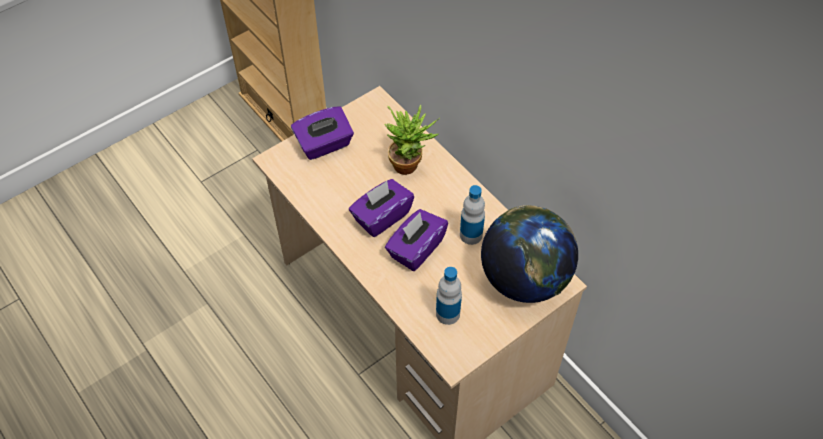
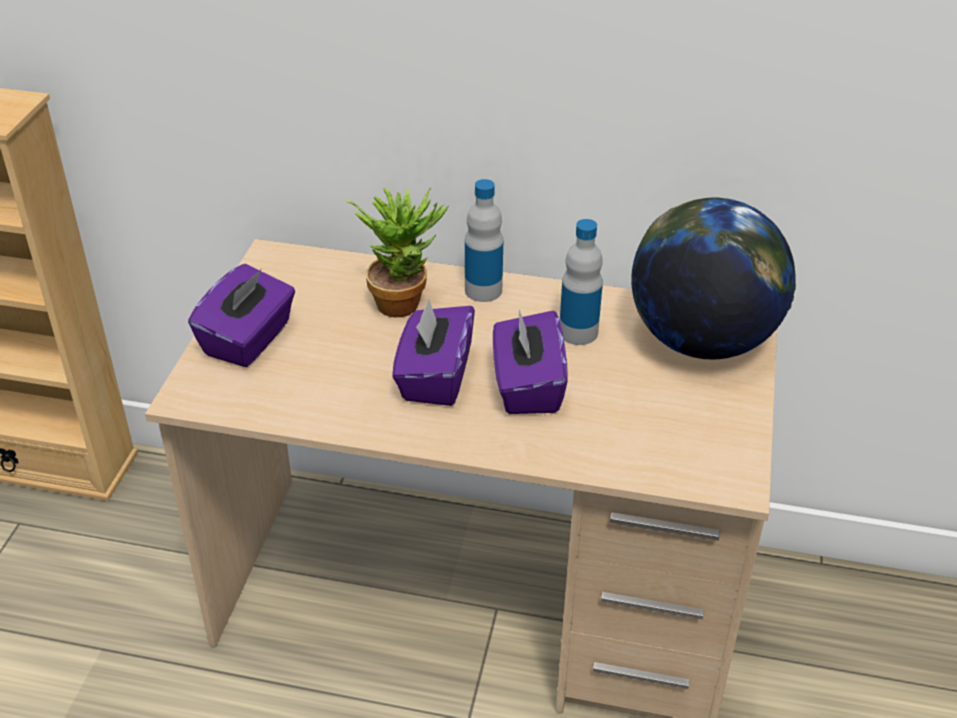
camera: 40 degrees left, 15 degrees down
(447, 313) = (659, 433): bottle -> bottle (483, 290)

